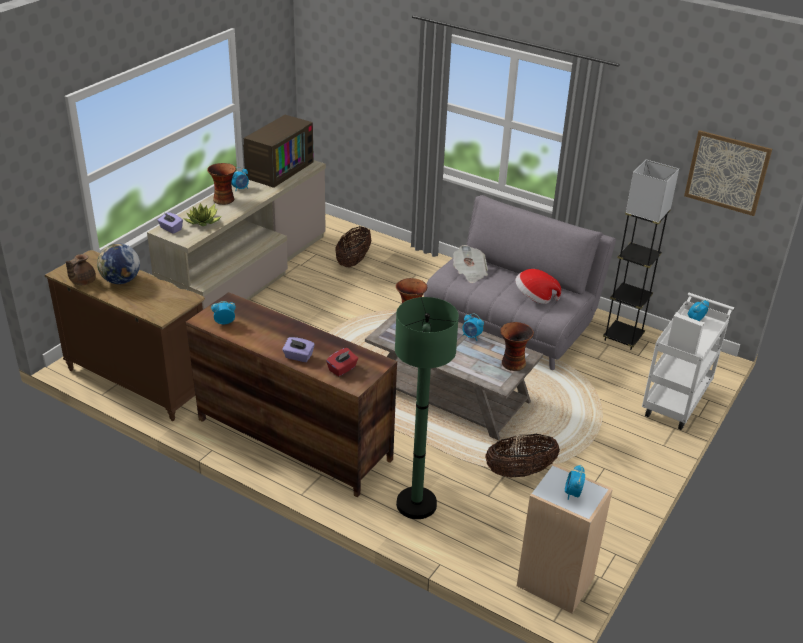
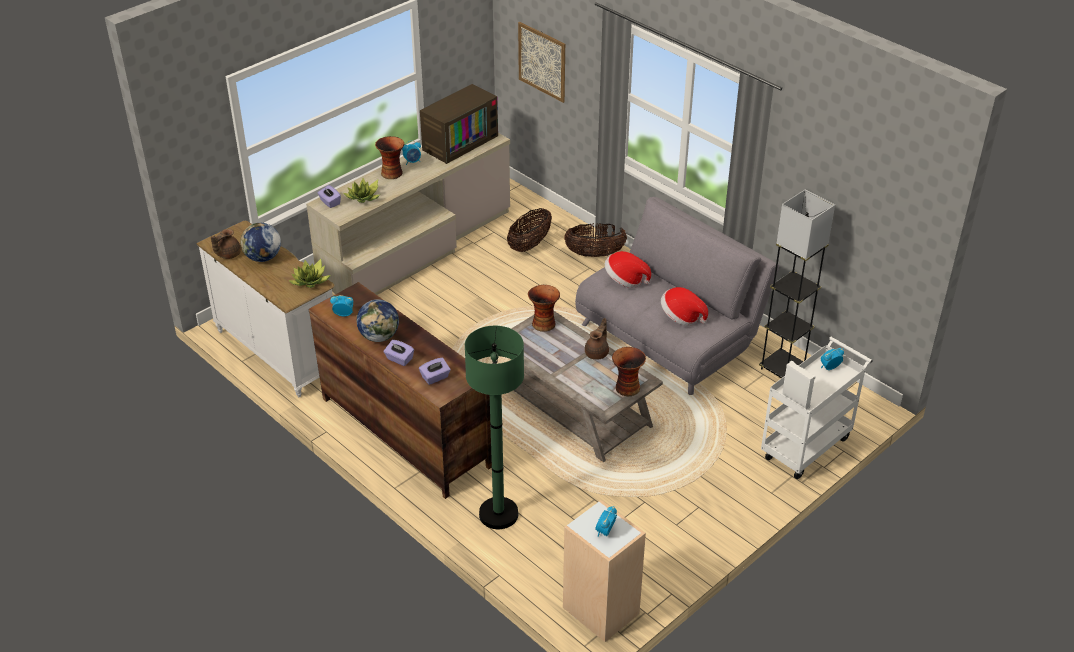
camera: 15 degrees right, 5 degrees up
(137, 381) = (278, 352): brown dresser -> white dresser
(179, 296) = (310, 281): none -> potted plant
(269, 338) = (379, 336): none -> globe
(342, 369) = (435, 377): red tissue box -> purple tissue box
(469, 273) = (625, 280): newspaper -> hat
(471, 336) = (597, 353): alarm clock -> brown teapot
(519, 472) = (611, 497): basket -> basket (594, 254)
(727, 172) = (886, 214): picture -> picture (542, 61)

